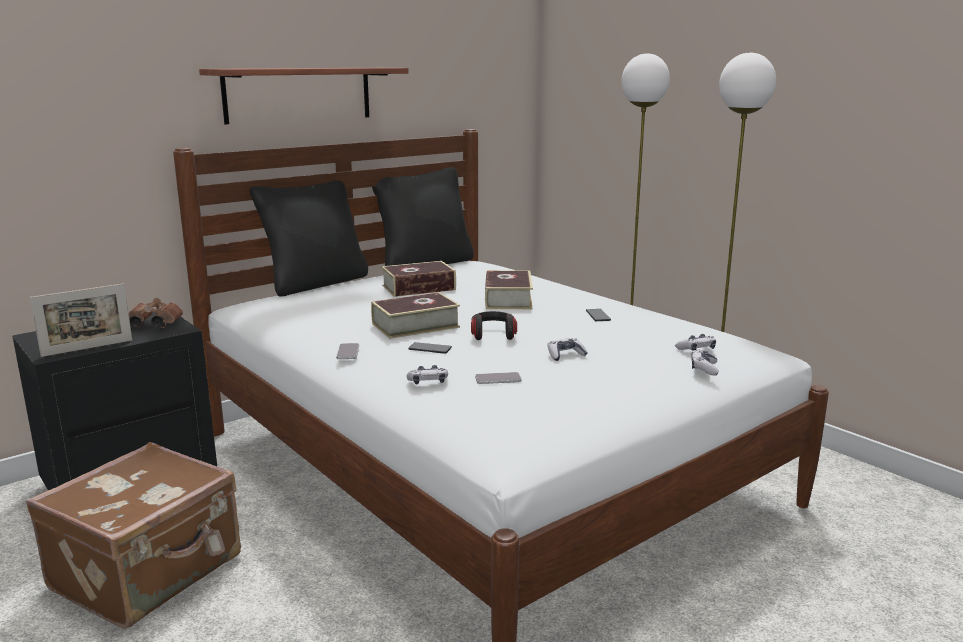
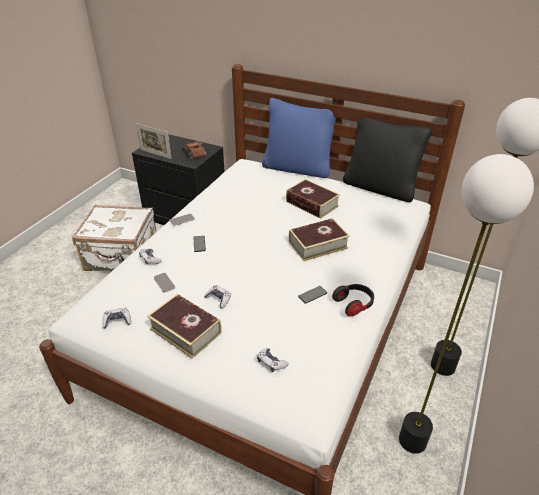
camera: 65 degrees right, 20 degrees up
(149, 573) = (122, 257): brown suitcase -> white suitcase
(298, 94) = (318, 43): shelf -> none
(315, 283) = (297, 168): black pillow -> blue pillow
(415, 325) = (236, 226): book -> book (185, 330)
(493, 335) = (238, 259): headphones -> headphones (354, 304)
(704, 368) = (234, 374): game controller -> game controller (117, 321)

